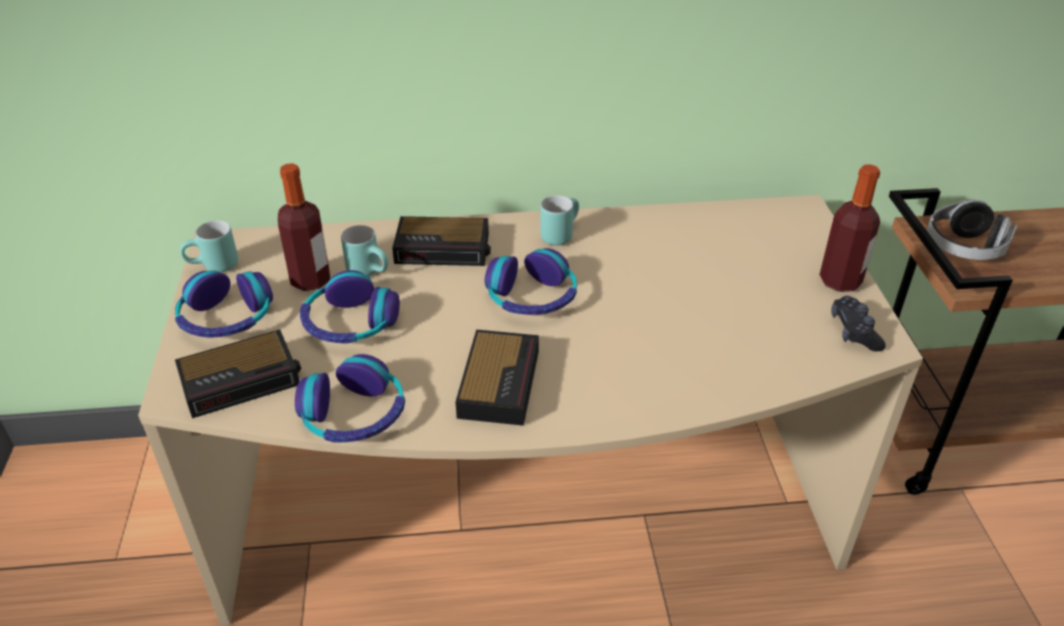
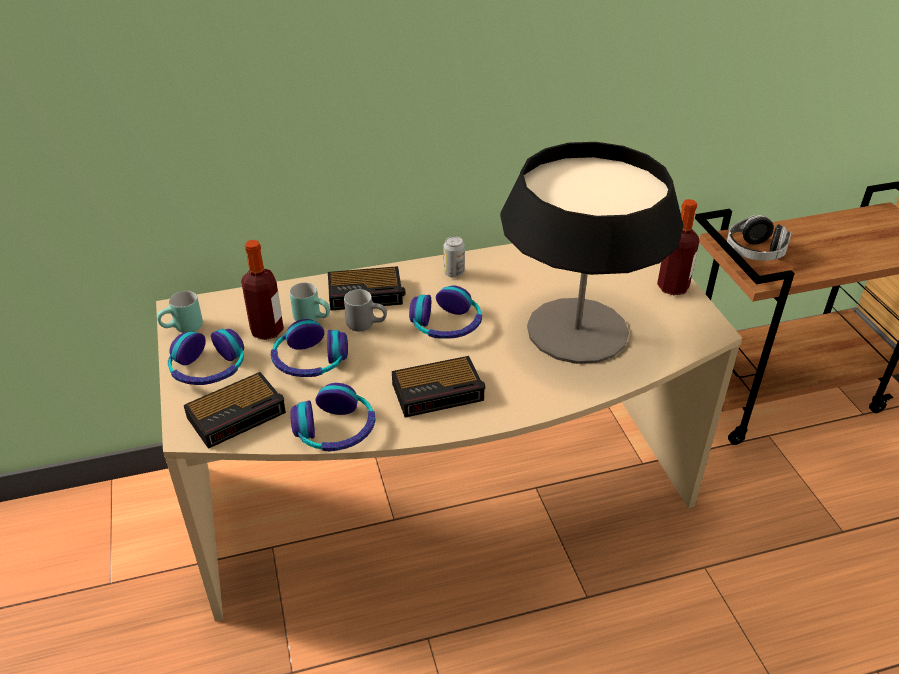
camera: 10 degrees left, 0 degrees up
(433, 285) = (367, 324): none -> grey mug
(499, 381) = (439, 391): alarm clock -> alarm clock turned 75 degrees clockwise
(559, 234) = (454, 273): turquoise mug -> can
(699, 323) = (577, 330): none -> table lamp
(854, 331) = (690, 324): black game controller -> none

